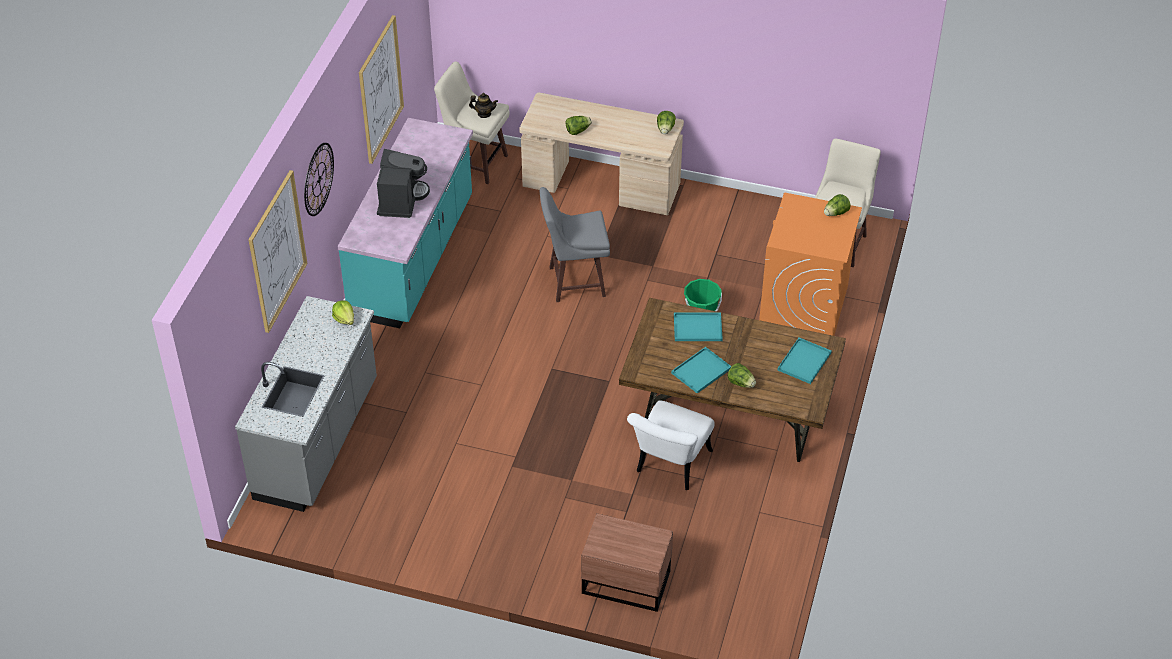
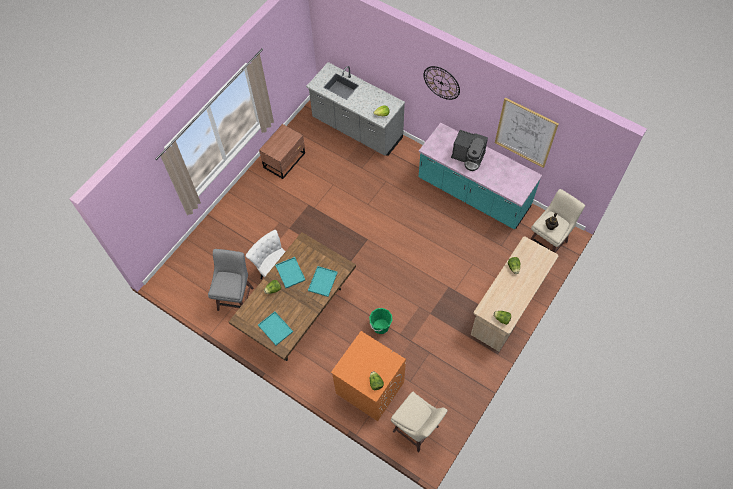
camera: 110 degrees right, 15 degrees up
(277, 251) = (390, 57): picture -> none
(574, 282) = (429, 268): grey stool -> grey stool (236, 298)
(625, 580) = (219, 234): brown nightstand -> brown nightstand (285, 160)

